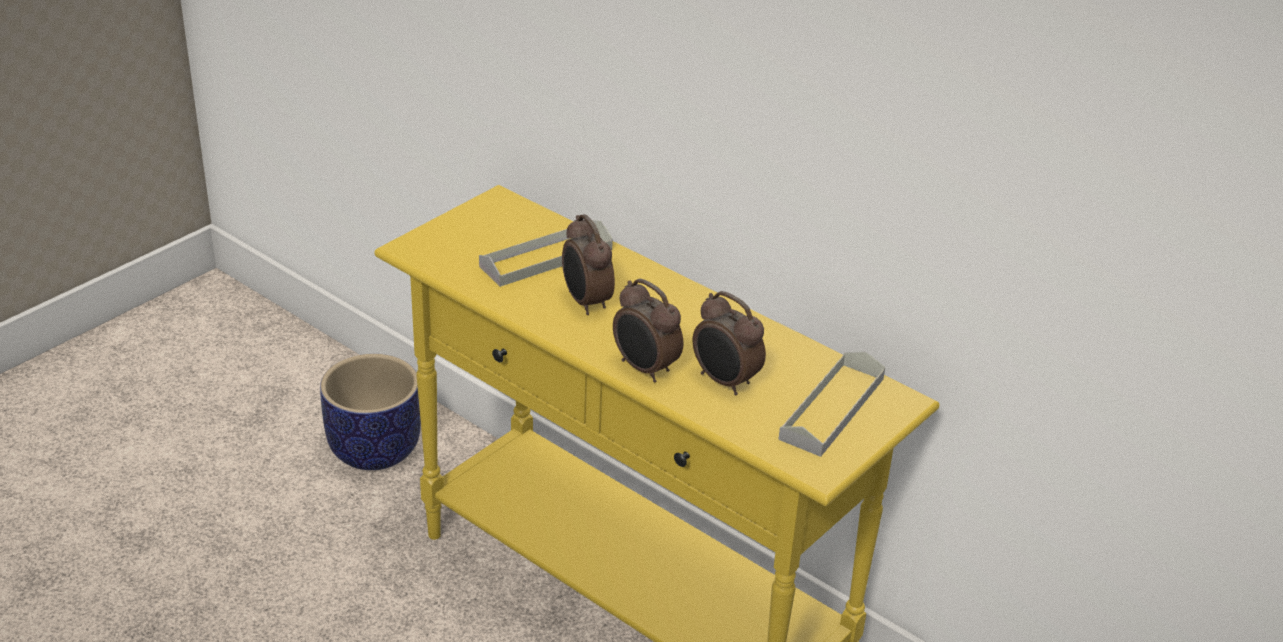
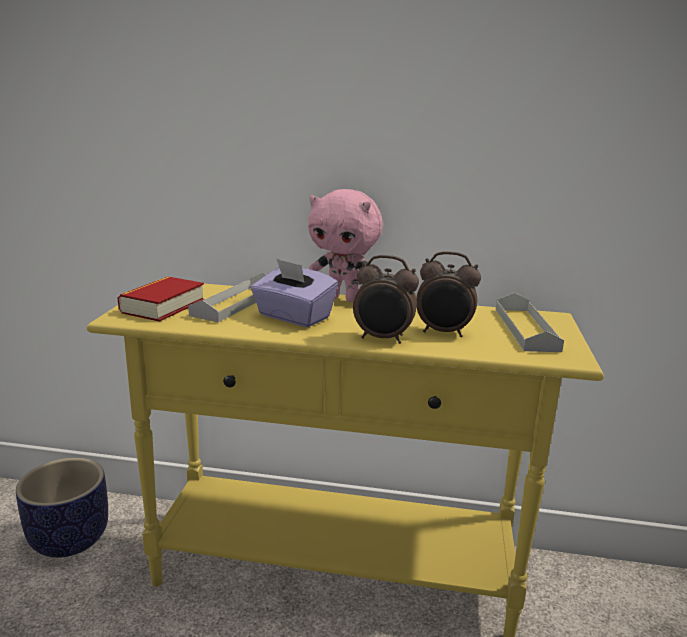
camera: 30 degrees left, 15 degrees down
(466, 241) = (163, 306): none -> book
(586, 302) = (293, 317): alarm clock -> purple tissue box
(677, 286) = (343, 298): none -> pink plush toy

